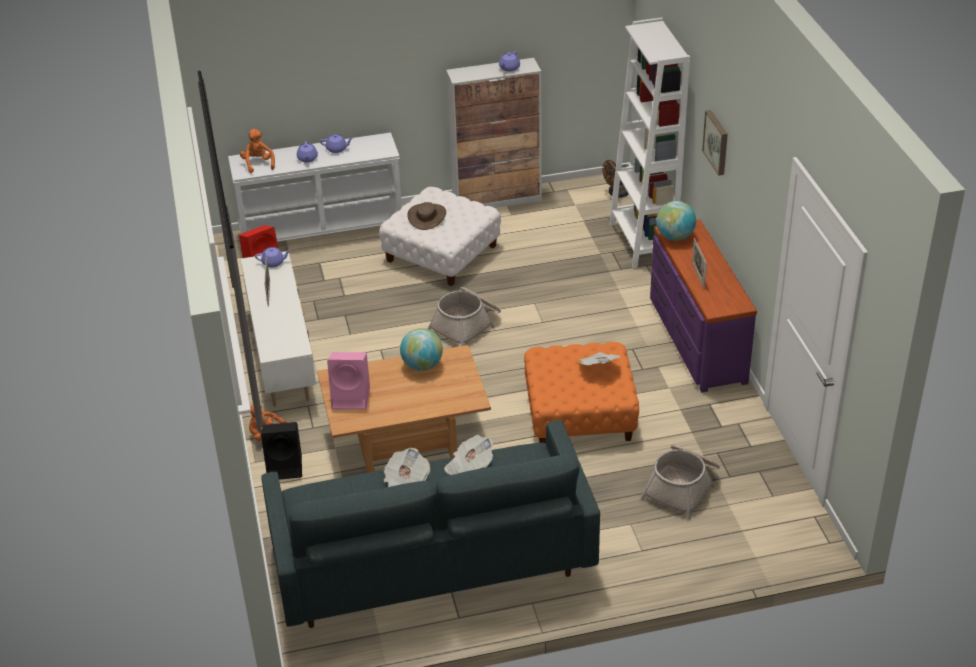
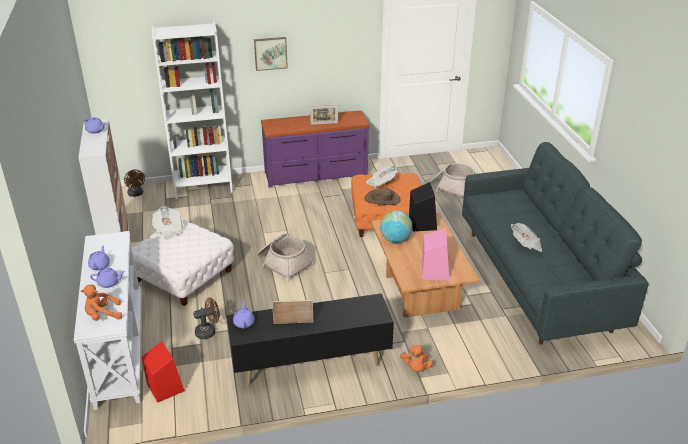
camera: 90 degrees left, 5 degrees down
(282, 357) = (310, 364): white tv stand -> black tv stand
(286, 467) = (452, 354): black speaker -> black speaker (422, 223)
(343, 283) = (208, 331): none -> brown fan
(427, 217) = (177, 251): brown hat -> brown hat (382, 199)
(469, 467) = (503, 219): newspaper -> newspaper (168, 230)
(675, 237) = (279, 128): globe -> none

